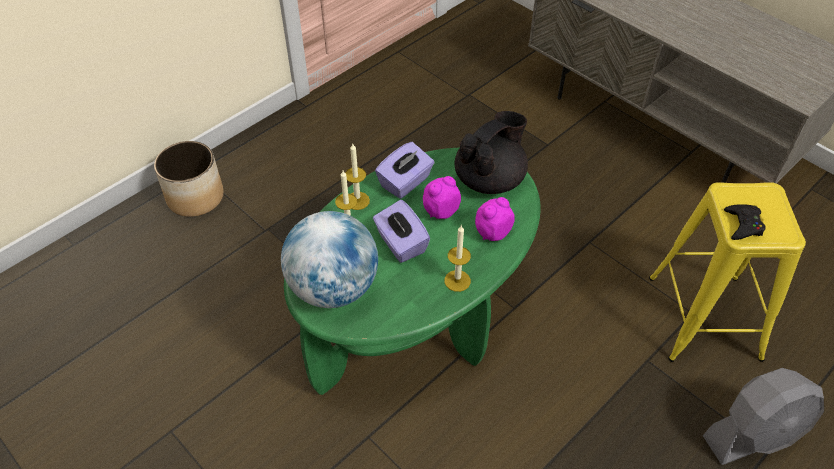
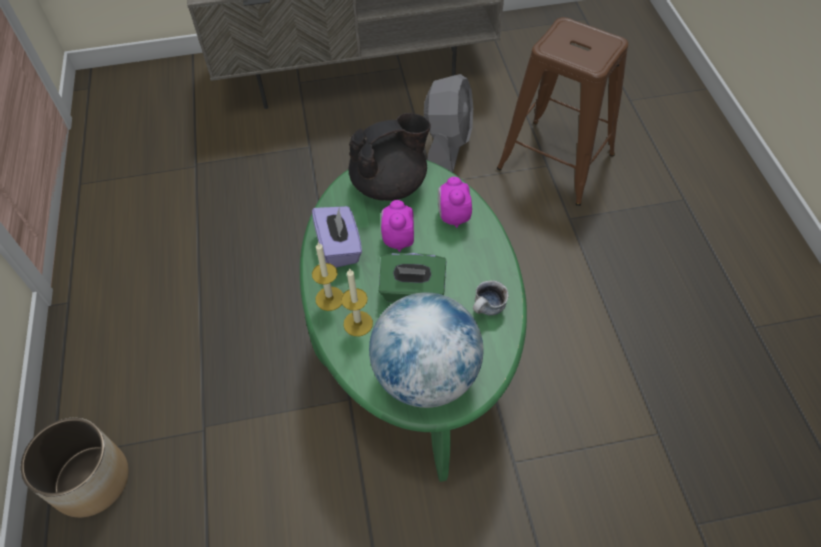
camera: 55 degrees left, 5 degrees up
(400, 243) = (412, 291): purple tissue box -> green tissue box
(420, 297) = (487, 310): none -> mug
(457, 280) = (488, 271): candle -> none
(490, 179) = (390, 184): black teapot -> black teapot turned 75 degrees clockwise
(704, 317) = (555, 162): yellow stool -> brown stool
(743, 225) = (587, 58): black game controller -> none
(754, 434) = (668, 198): grey fan -> grey fan (447, 144)

